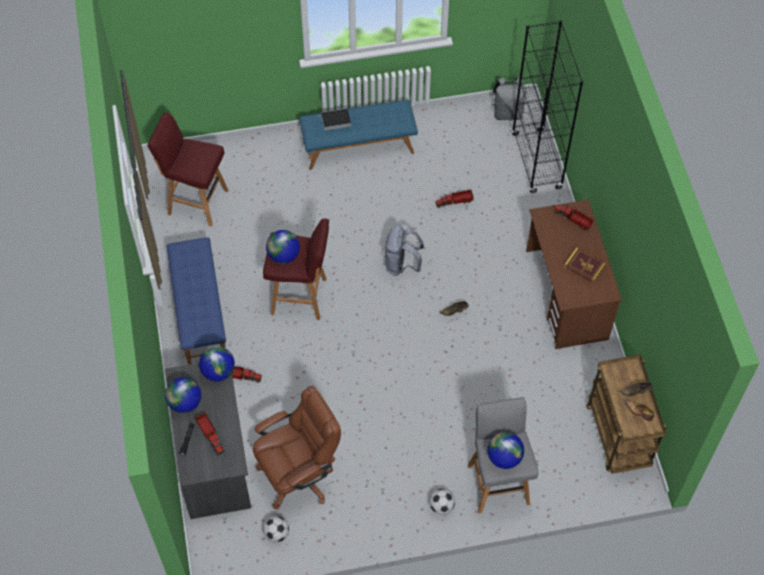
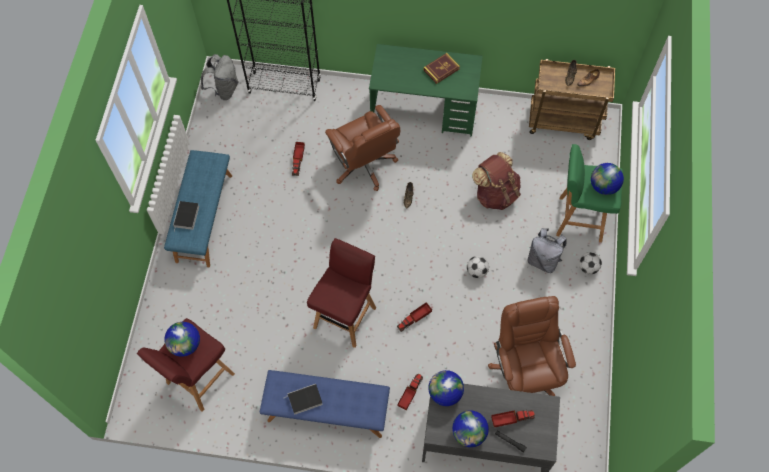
camera: 70 degrees left, 5 degrees up
(187, 273) = (304, 400): none -> book
(276, 533) = (577, 407): football -> football (476, 271)
(283, 256) = (340, 298): globe -> globe (185, 344)
(401, 264) = (345, 222): grey backpack -> grey backpack (543, 260)
(474, 260) = (364, 165): none -> brown office chair
(494, 392) = (495, 193): none -> brown backpack
(498, 482) = (578, 219): grey stool -> green stool
(566, 295) = (424, 111): brown desk -> green desk
(573, 220) = (393, 61): toy truck -> toy truck (415, 318)

